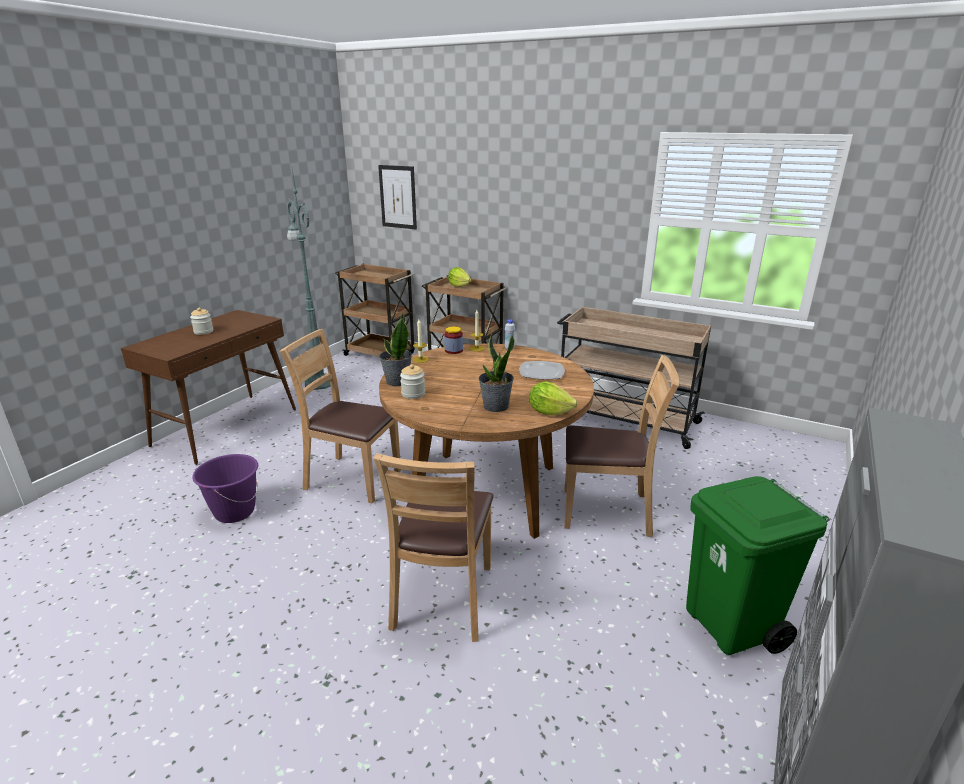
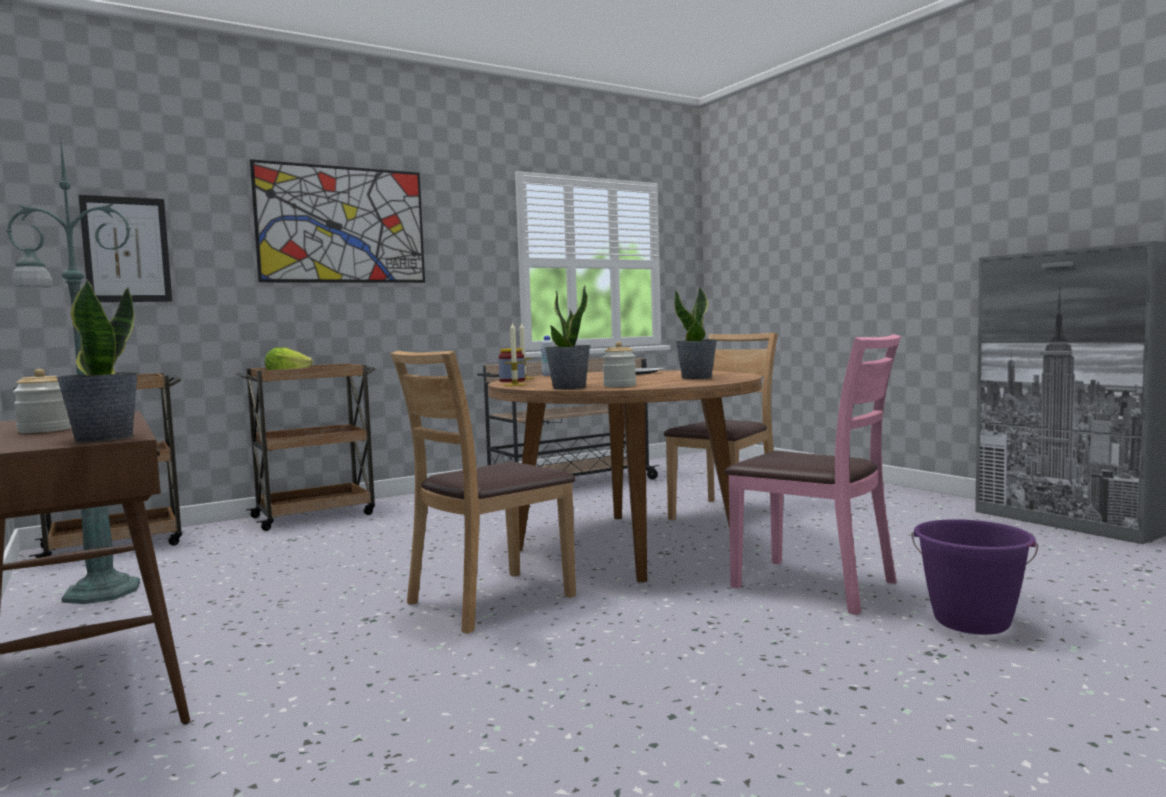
camera: 60 degrees left, 20 degrees down
(172, 351) = (103, 438): none -> potted plant
(234, 512) = (455, 691): purple bucket -> purple bucket (971, 622)
(444, 598) = (815, 585): brown chair -> pink chair
(509, 183) = (342, 225): none -> picture
(549, 412) = (731, 373): lettuce -> none
(731, 626) = (911, 511): green trash can -> none

